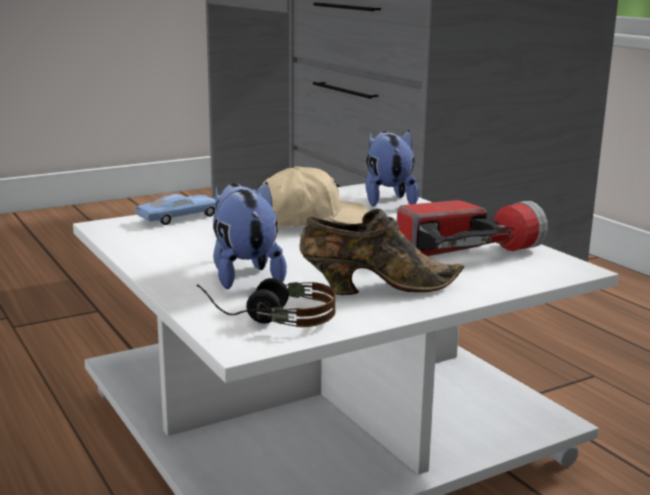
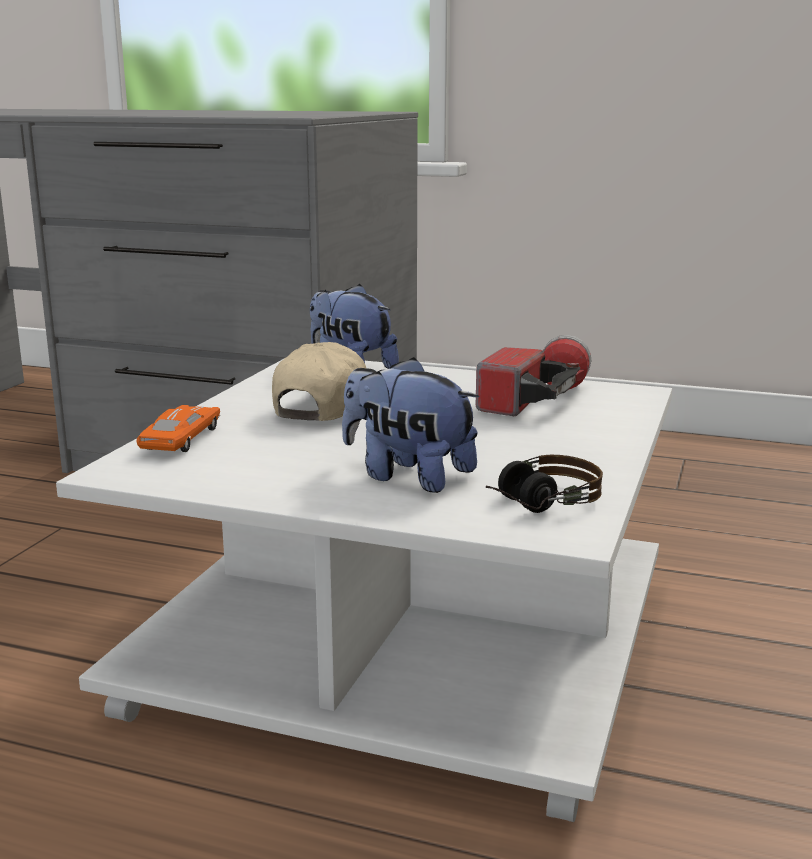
camera: 40 degrees left, 0 degrees up
(179, 218) = (181, 440): blue toy car -> orange toy car
(375, 289) = (548, 452): brown shoe -> none

